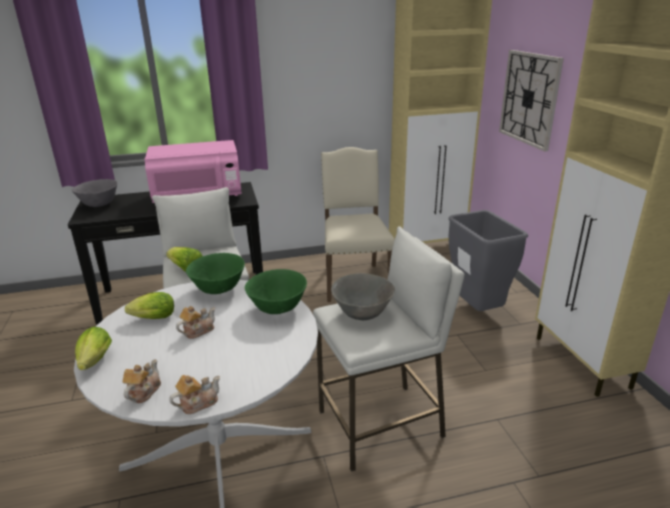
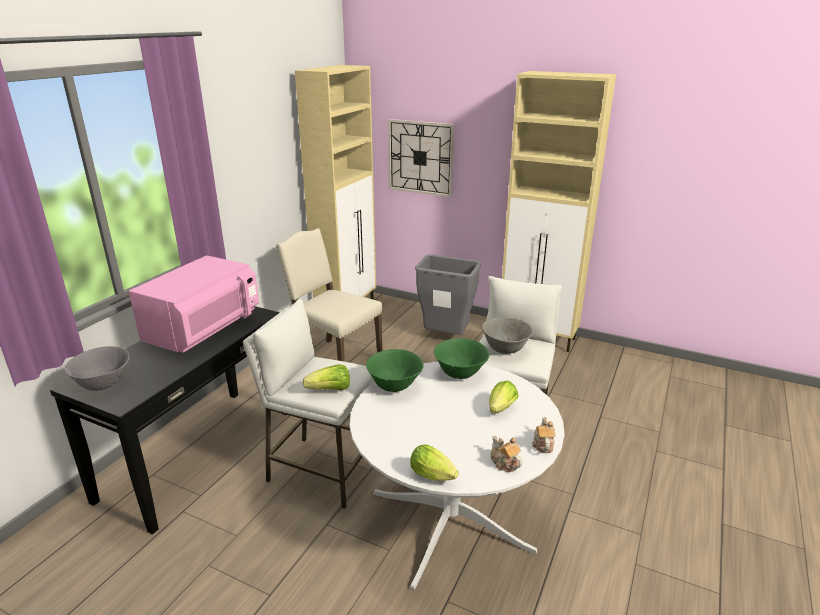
camera: 50 degrees left, 0 degrees up
(151, 318) = (398, 430): lettuce -> lettuce (500, 410)
(198, 331) = (447, 415): teapot -> none

